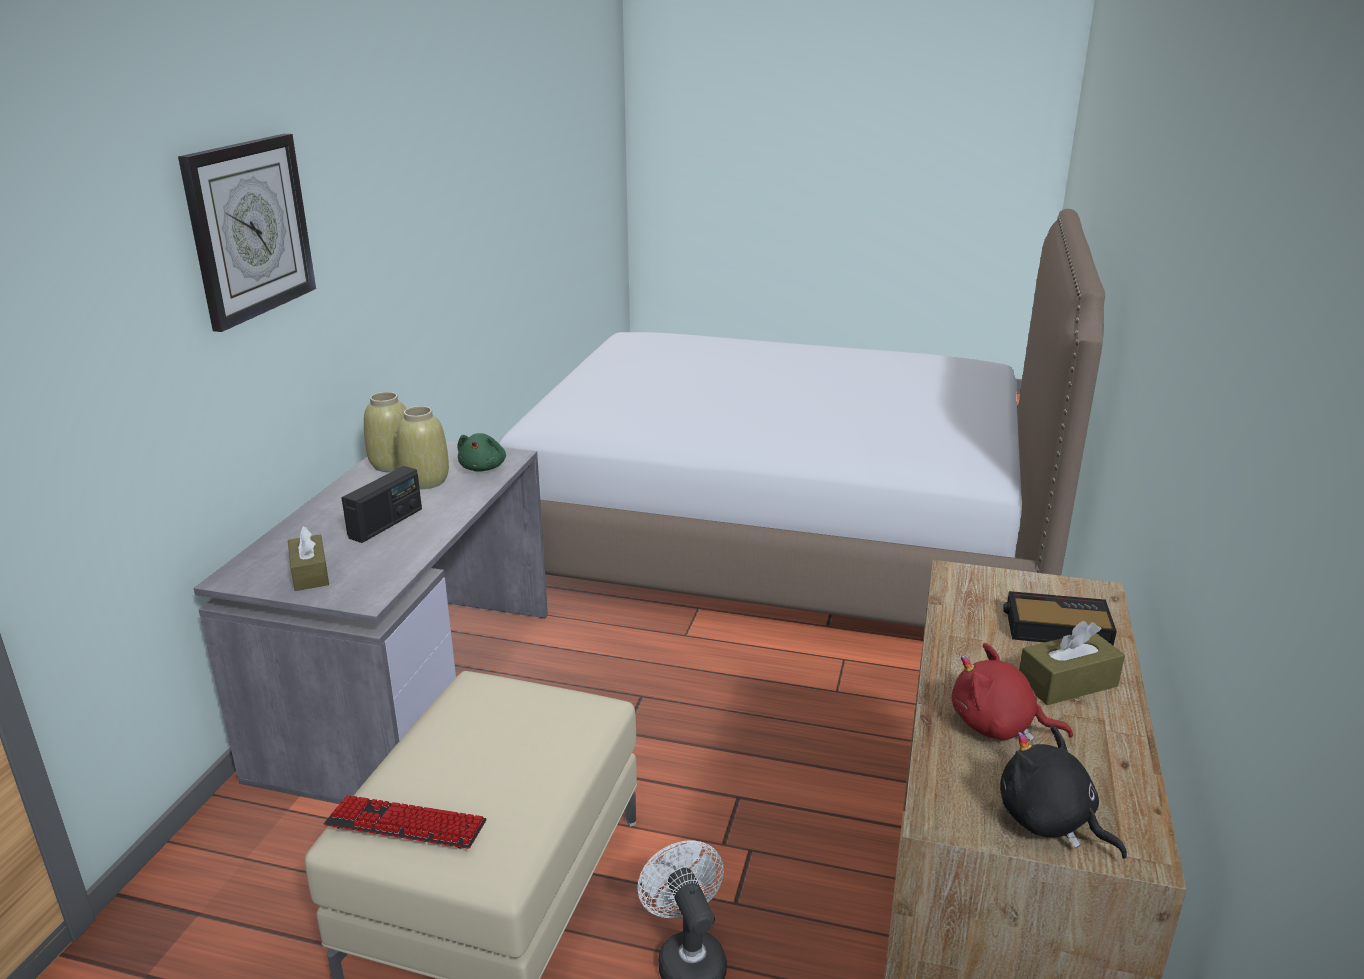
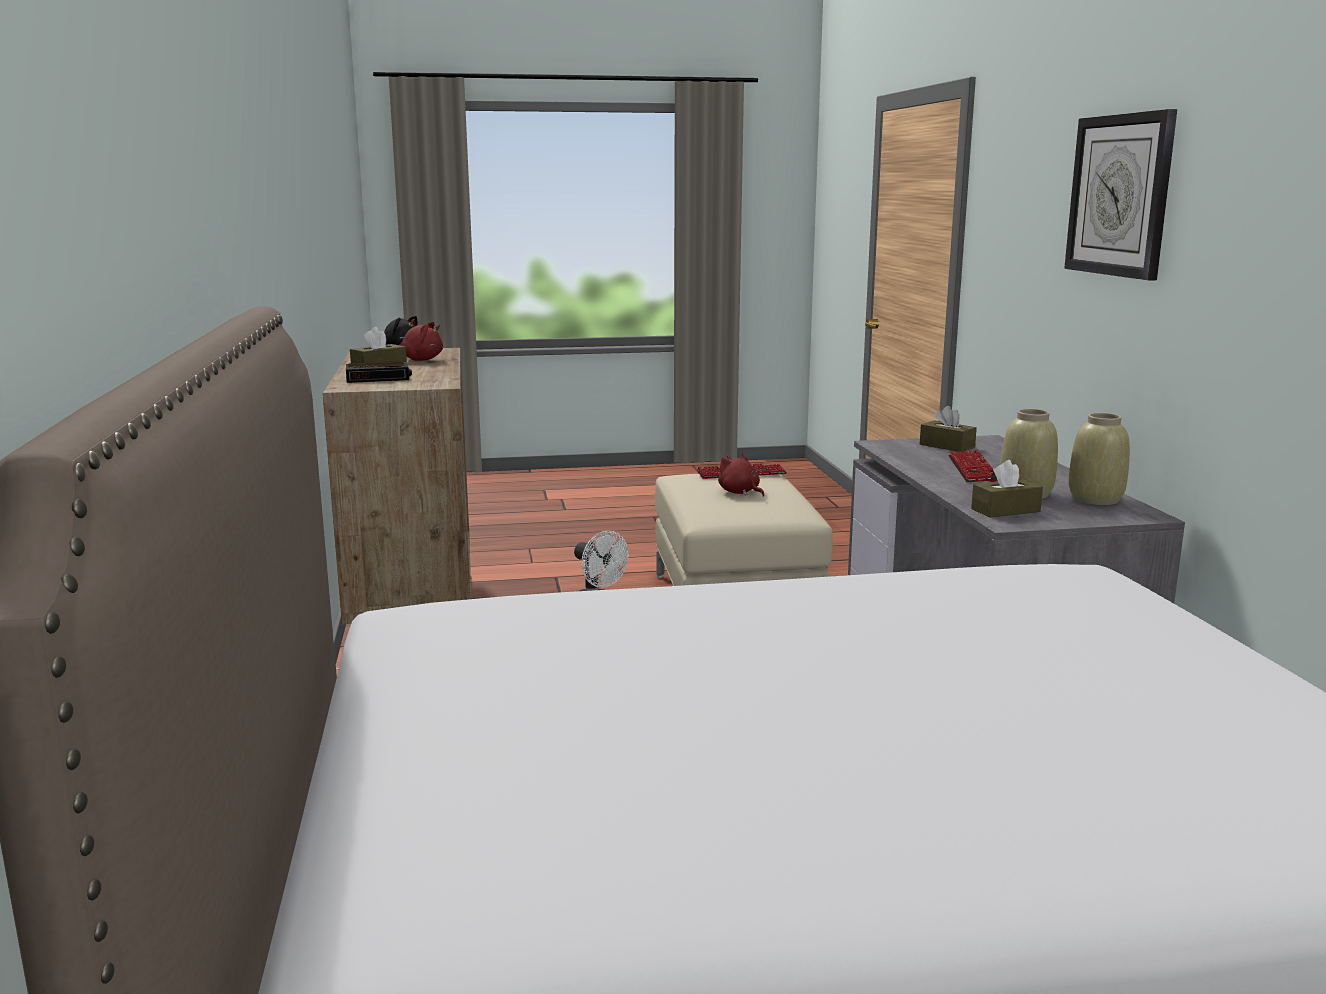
camera: 155 degrees right, 10 degrees down
(386, 524) = (972, 469): radio -> keyboard
(483, 467) = (1005, 510): green plush toy -> brown tissue box
(487, 751) = (740, 492): none -> red plush toy

